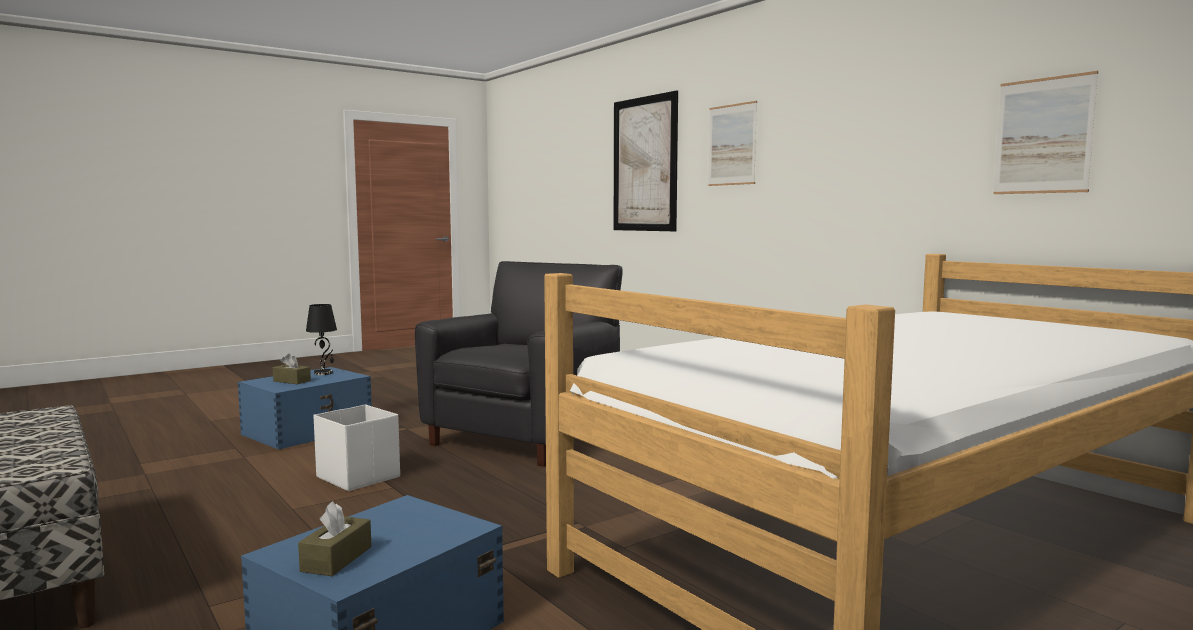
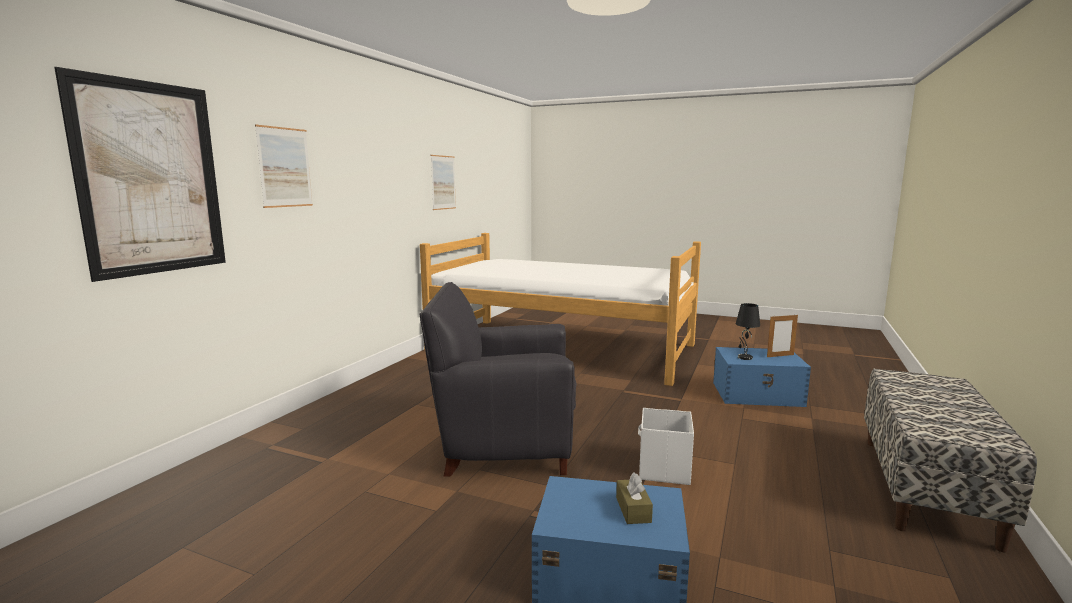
camera: 120 degrees left, 5 degrees up
(324, 373) = (573, 513): black table lamp -> black table lamp (744, 357)
(336, 559) = (780, 356): brown tissue box -> picture frame

